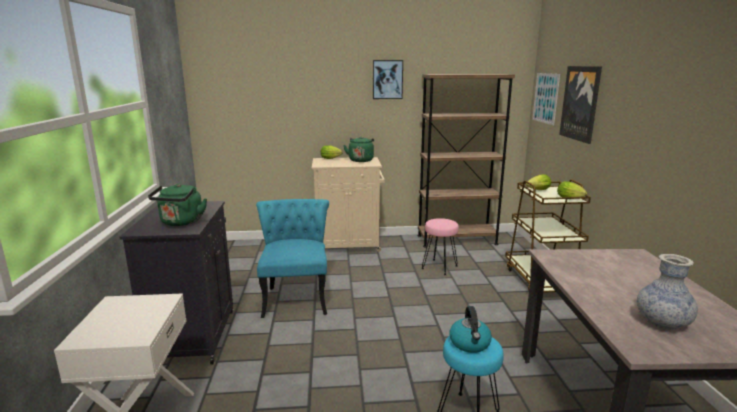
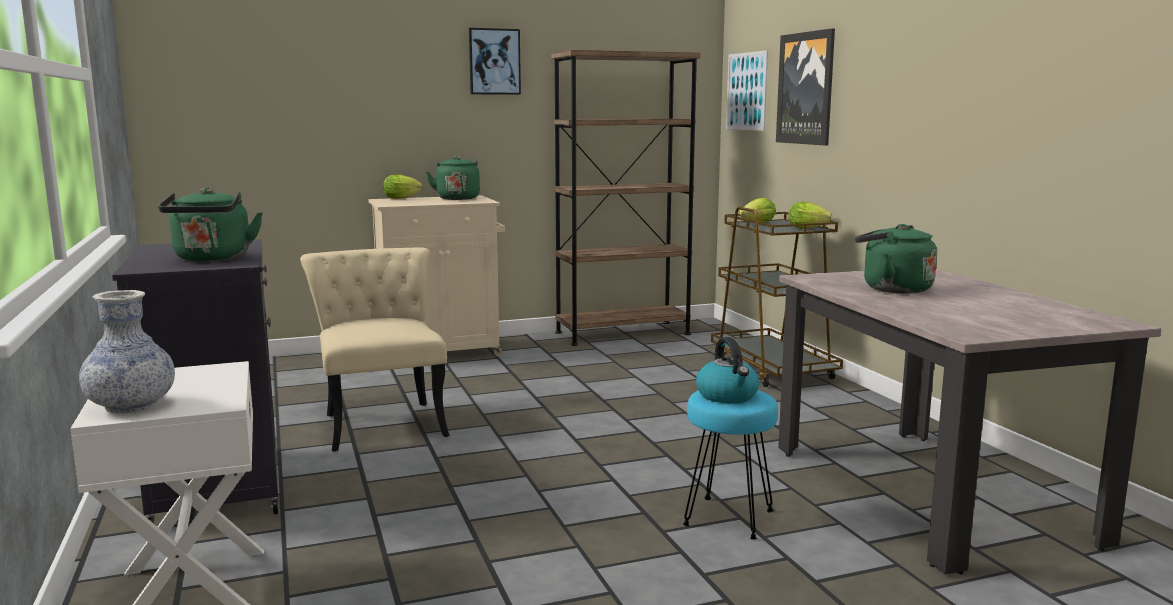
camera: 15 degrees left, 5 degrees down
(296, 296) = (382, 421): turquoise chair -> beige chair
(439, 267) = (610, 366): pink stool -> none
(603, 276) = (892, 289): none -> green kettle
(662, 322) = (984, 315): vase -> vase (131, 406)

